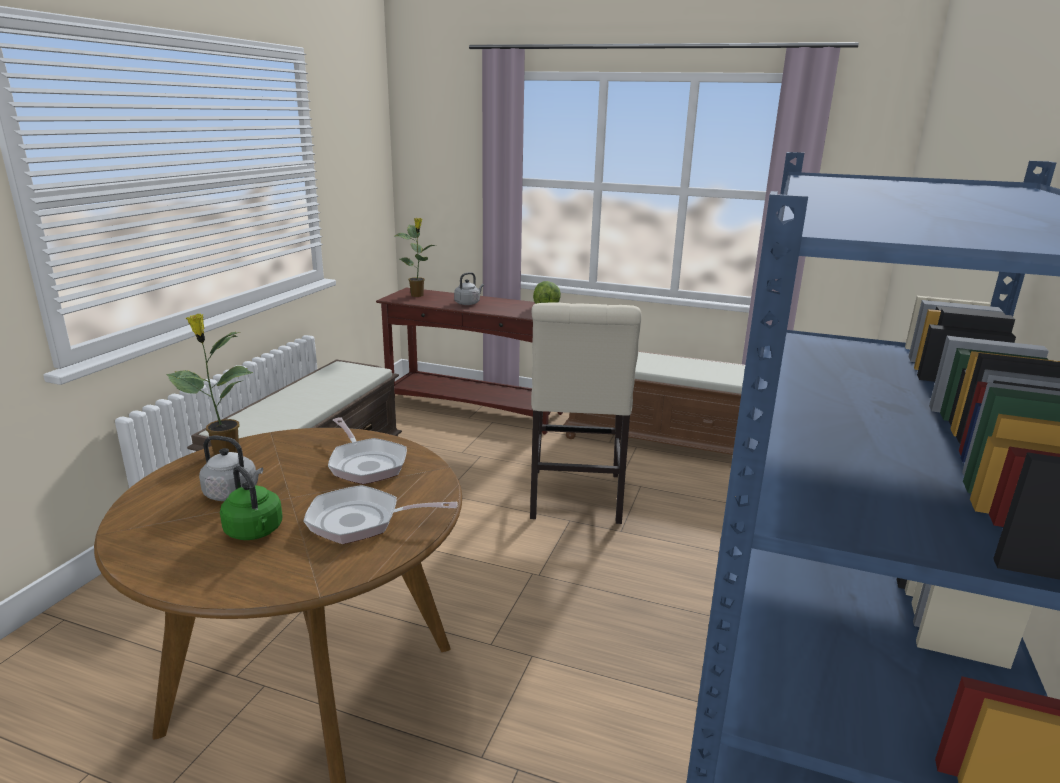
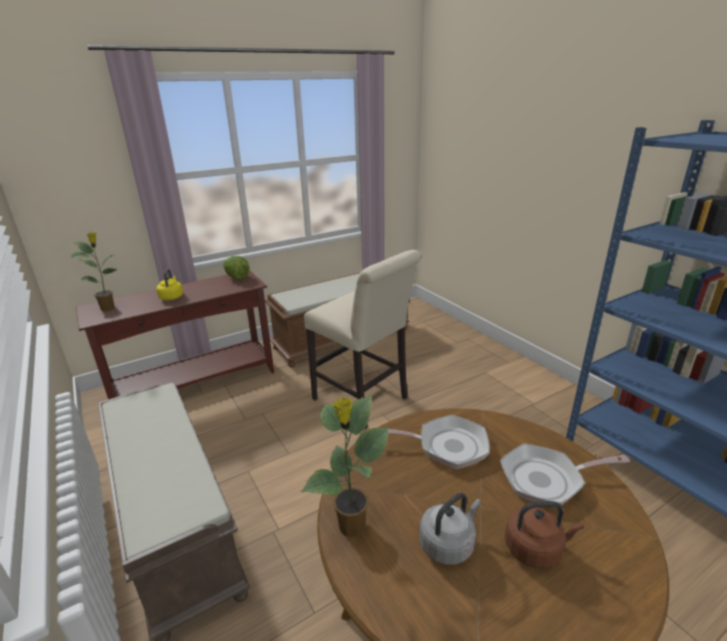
camera: 50 degrees left, 5 degrees up
(255, 532) = (535, 548): green kettle -> brown kettle
(361, 521) = (547, 479): frying pan -> frying pan turned 45 degrees clockwise
(468, 303) = (172, 297): grey kettle -> yellow kettle

